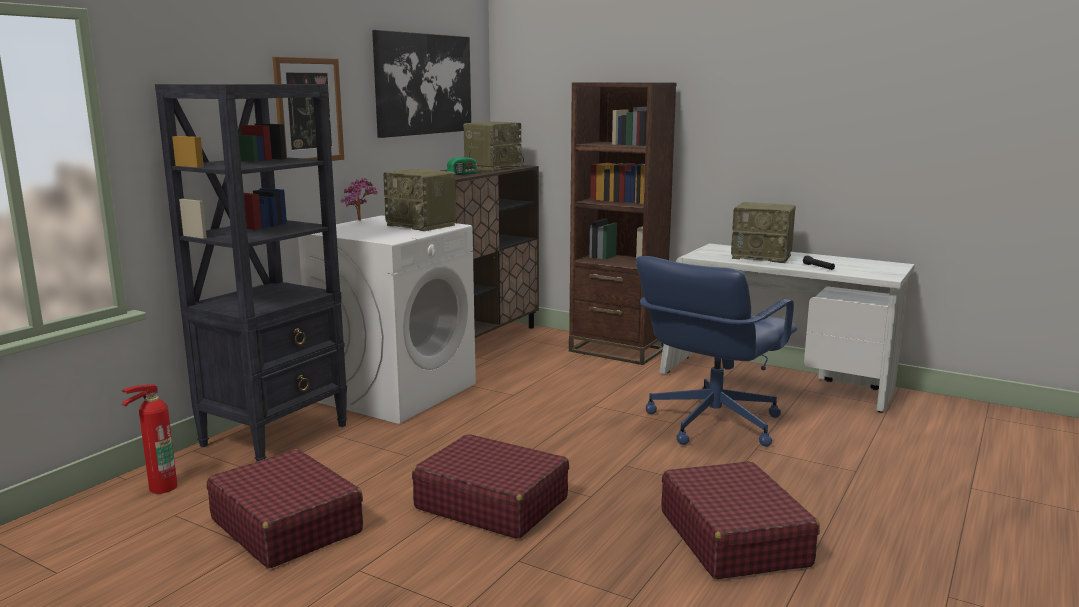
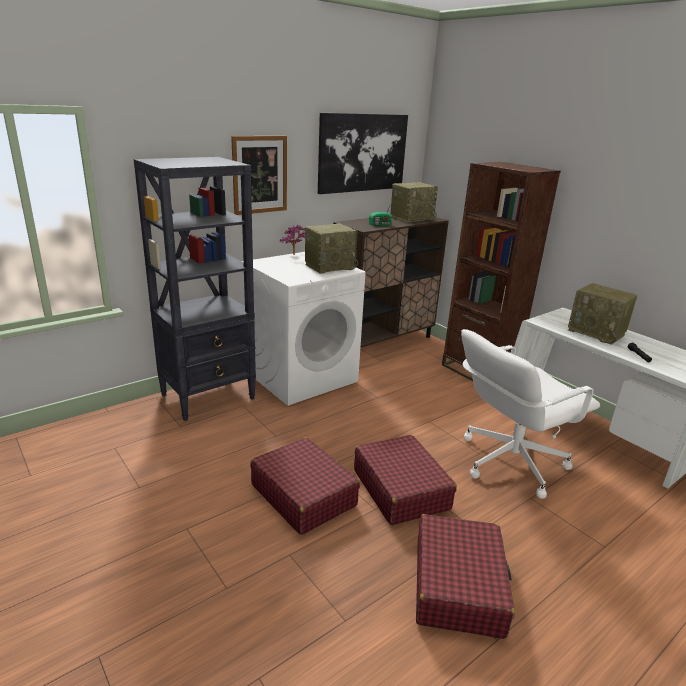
camera: 20 degrees right, 10 degrees up
(159, 488) = (120, 423): fire extinguisher -> none
(286, 525) = (168, 476): red suitcase -> red suitcase (400, 489)
(422, 225) = (330, 266): radio -> radio turned 90 degrees counterclockwise
(712, 423) = (510, 462): blue office chair -> white office chair

